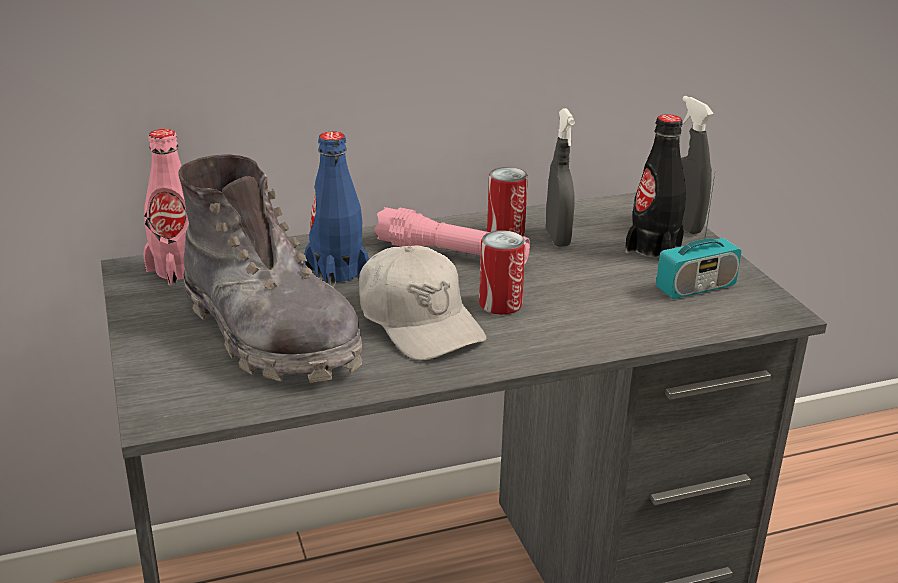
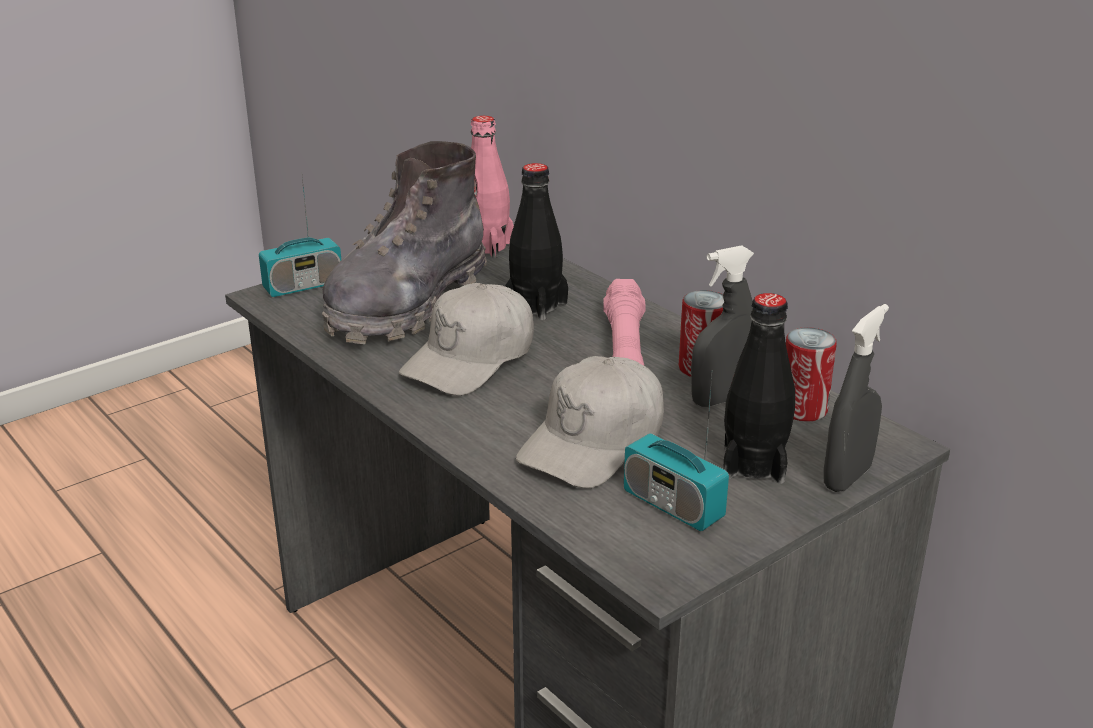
camera: 70 degrees right, 0 degrees up
(161, 388) = (303, 286): none -> radio
(337, 272) = (535, 305): blue bottle -> black bottle
(500, 304) = (535, 392): can -> can (803, 410)
(595, 297) = (594, 442): none -> white cap

